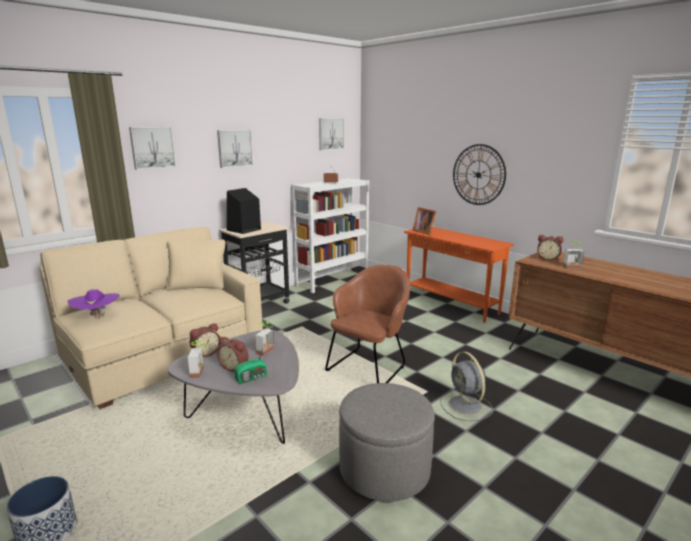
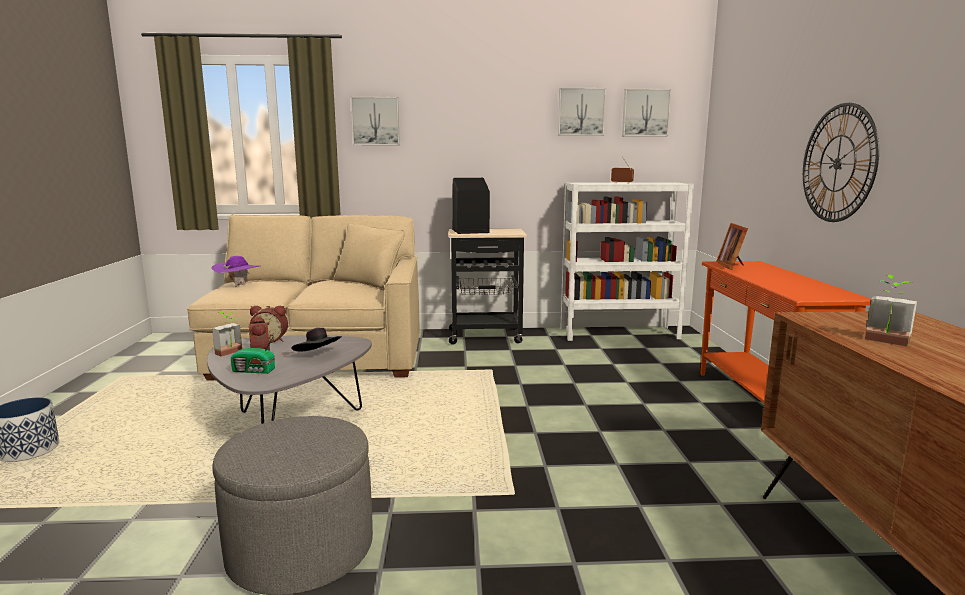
camera: 40 degrees right, 5 degrees down
(234, 148) = (482, 127): picture -> picture (580, 112)
(268, 352) = (318, 355): potted plant -> black hat
(369, 367) = (492, 437): brown armchair -> none
(466, 406) = (536, 537): grey fan -> none
(547, 258) = (864, 321): alarm clock -> none

